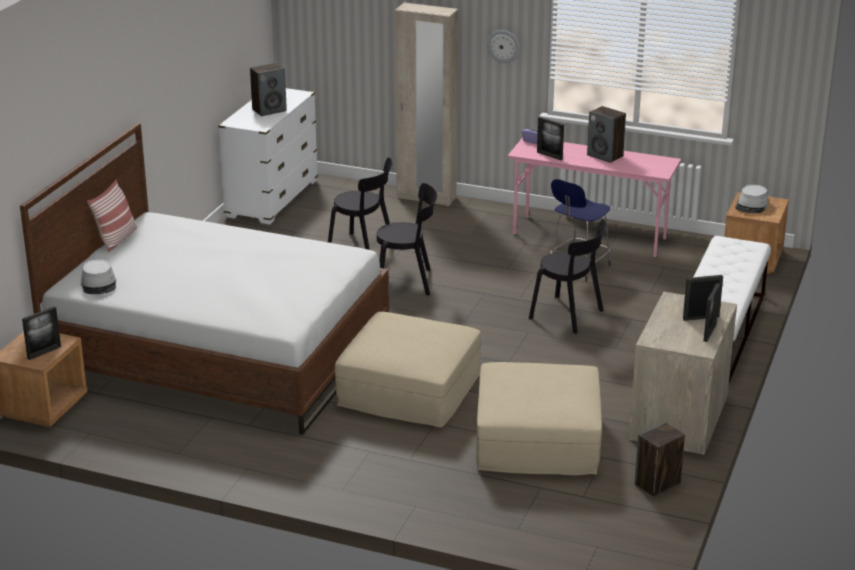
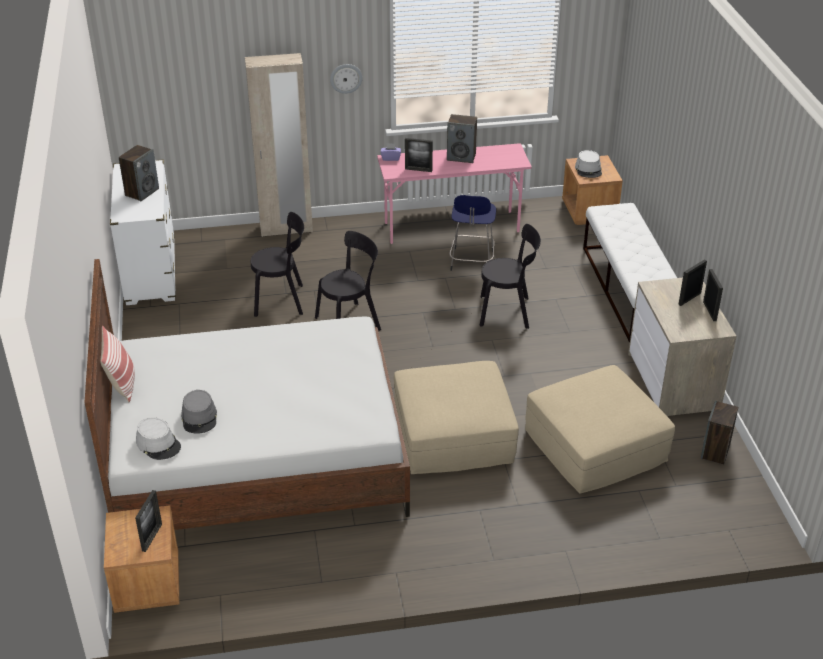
camera: 30 degrees left, 10 degrees up
(150, 277) = (199, 417): none -> grey hat

